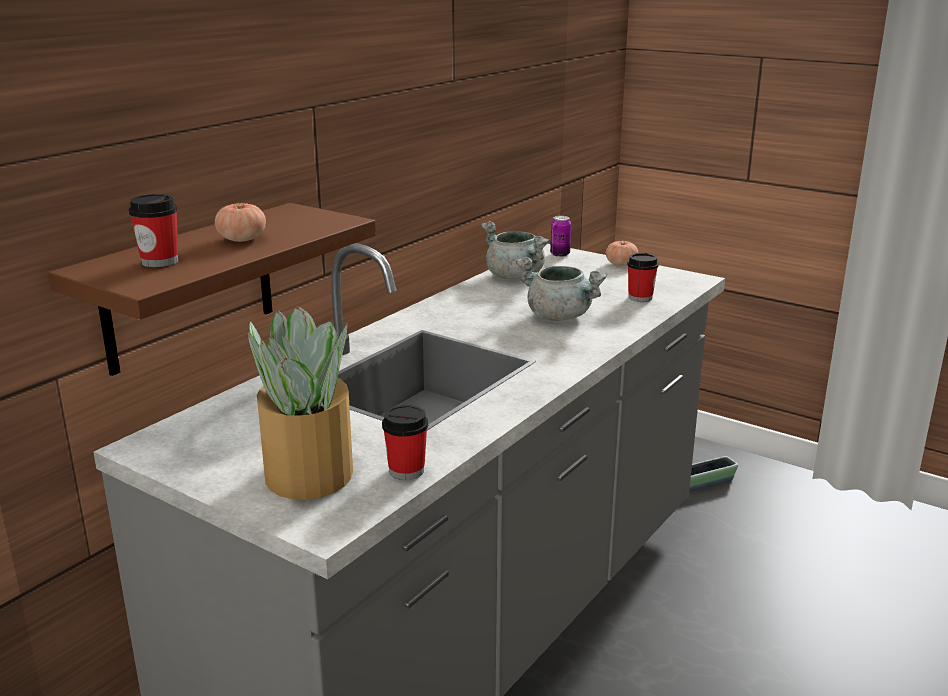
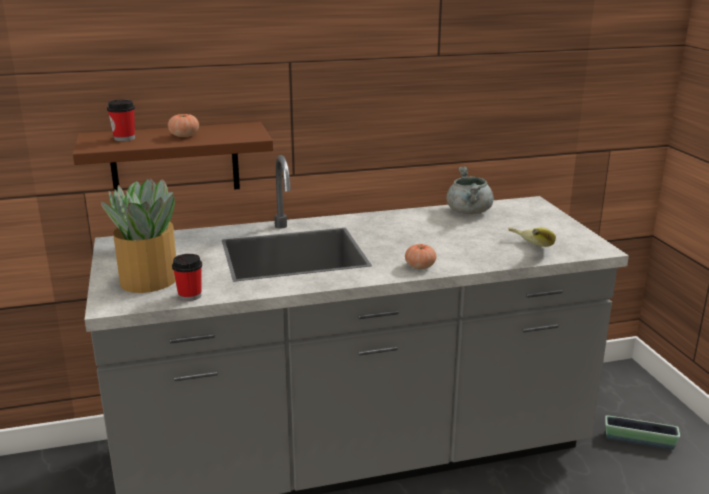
camera: 40 degrees right, 0 degrees up
(560, 254) = (532, 205): can -> none
(560, 316) = (443, 245): grey cooking pot -> none
(621, 264) = (564, 223): tomato -> tomato (420, 266)
(640, 298) = (526, 249): cup -> banana

